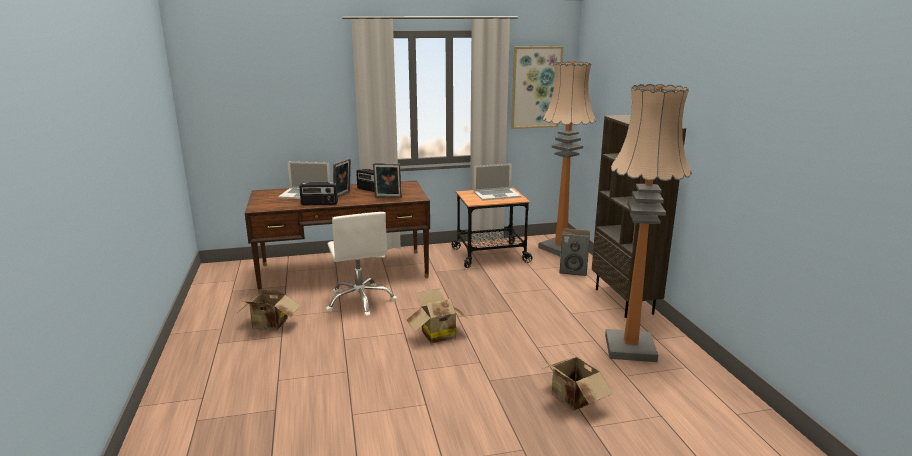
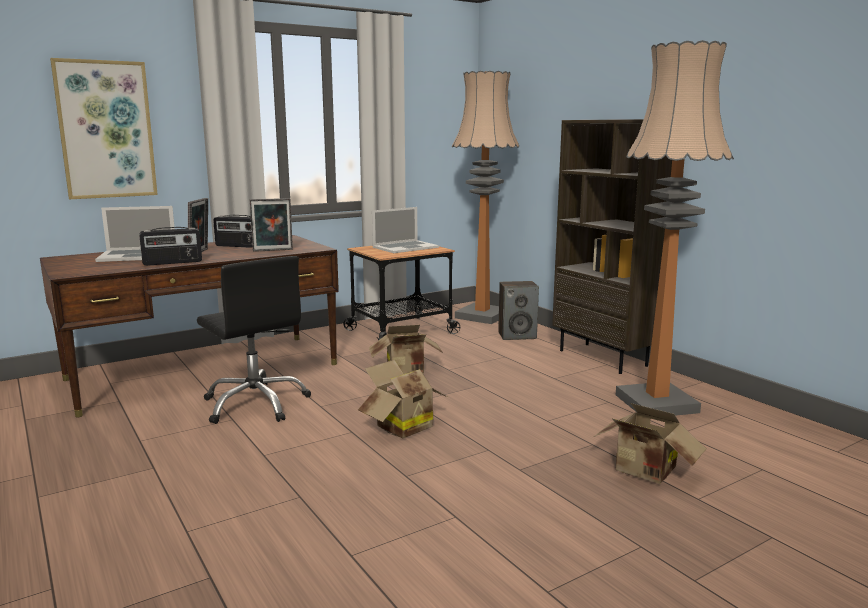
camera: 20 degrees left, 5 degrees down
(270, 326) = (123, 456): cardboard box -> cardboard box (407, 372)
(360, 301) = (256, 404): white office chair -> black office chair
(536, 87) = (433, 111): picture -> picture (106, 130)

